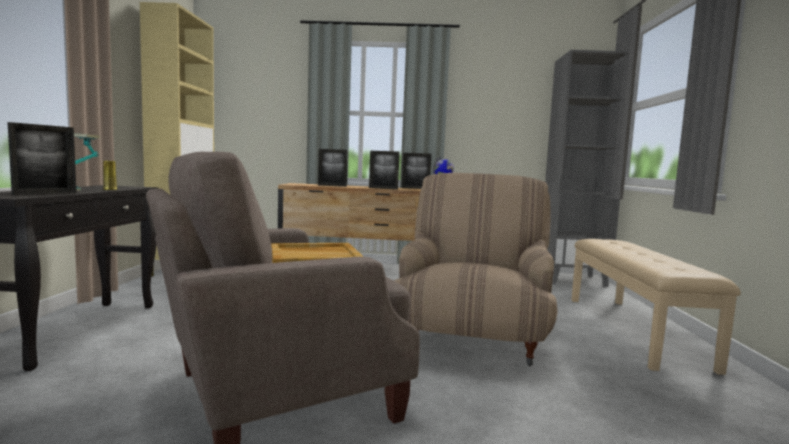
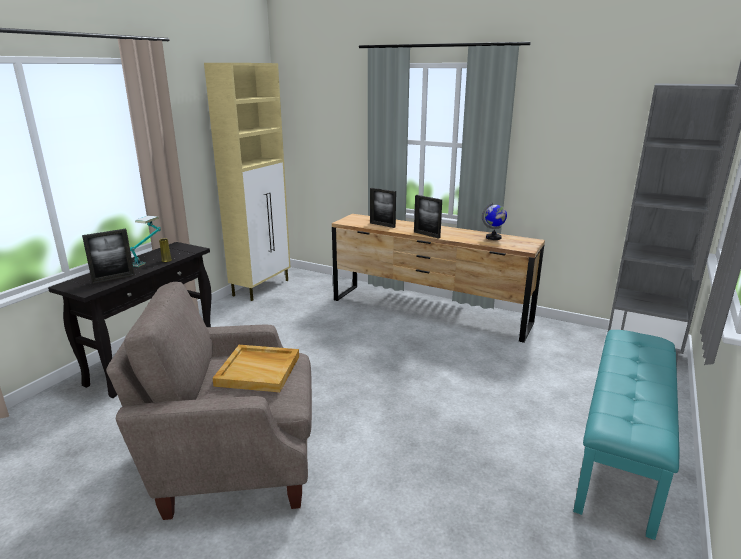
camera: 25 degrees right, 15 degrees up
(415, 188) = (468, 231): picture frame -> none
(471, 341) = (430, 430): beige armchair -> none
(633, 330) = (623, 450): beige bench -> turquoise bench

